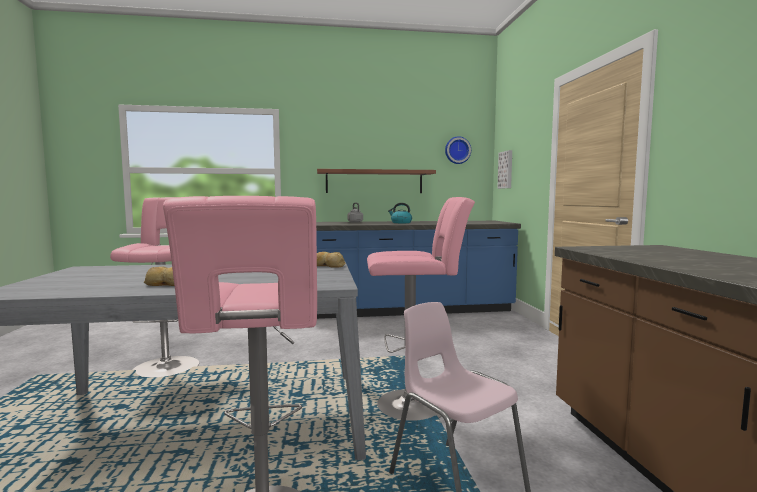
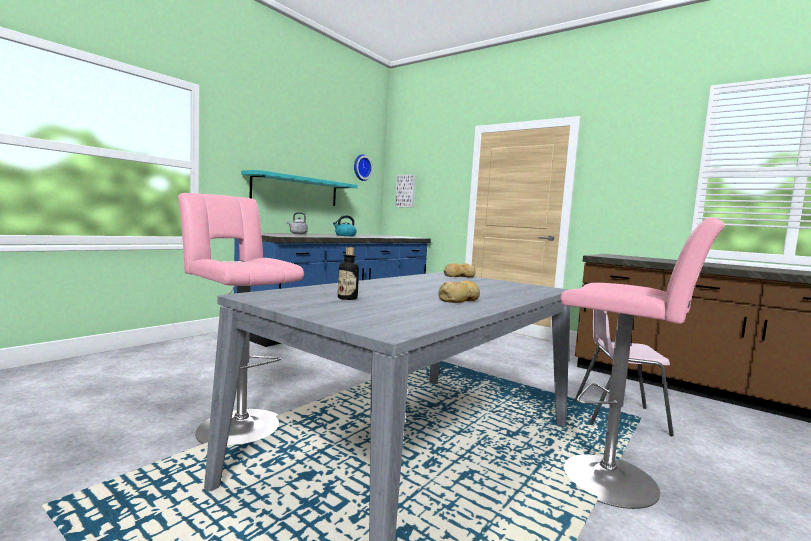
camera: 45 degrees left, 0 degrees up
(111, 274) = (347, 298): none -> bottle
(374, 181) = (296, 190): brown shelf -> turquoise shelf
(415, 404) = (510, 386): pink stool -> none

